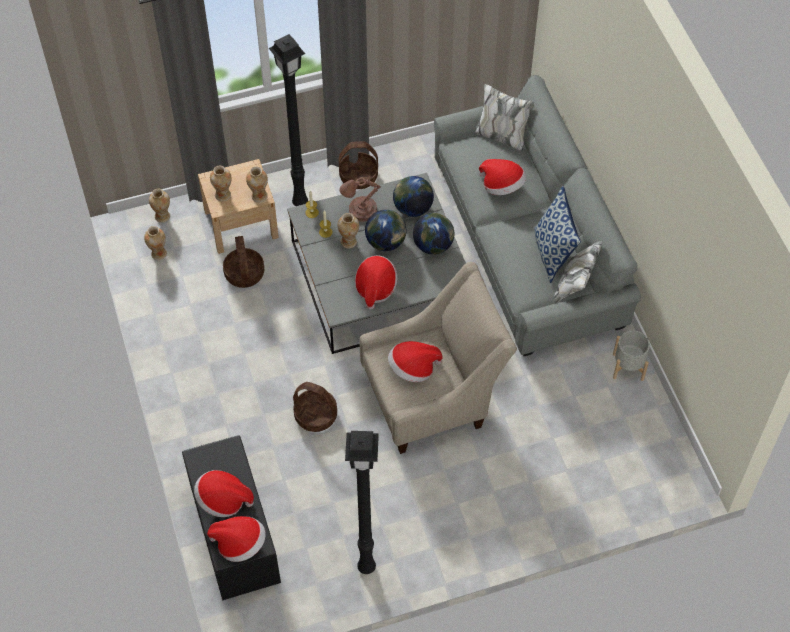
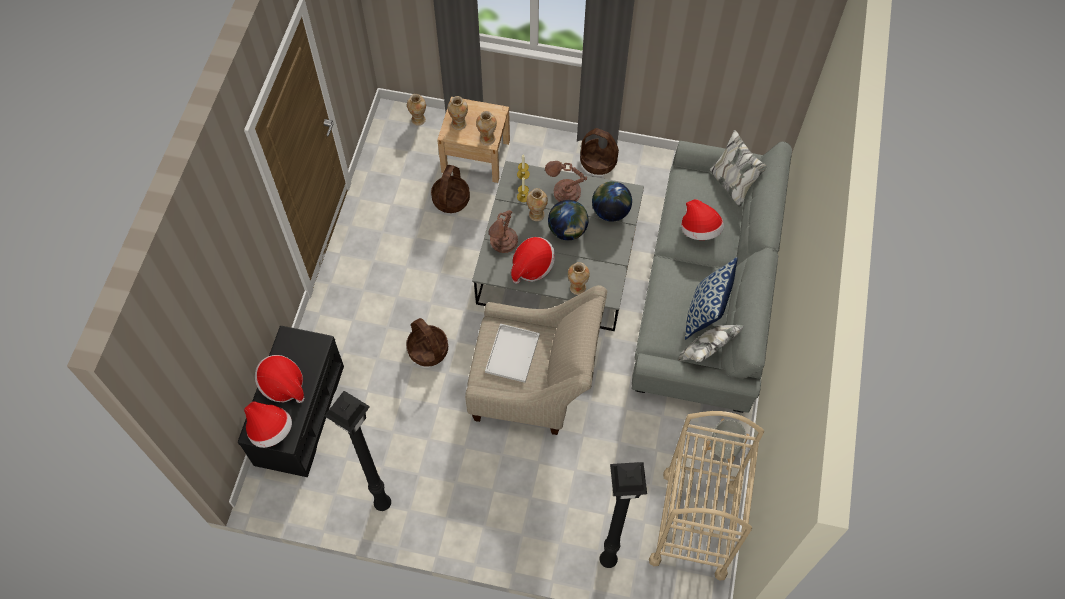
camera: 30 degrees right, 5 degrees up
(158, 254) = (395, 150): vase -> vase (577, 288)
(300, 201) = (536, 160): black floor lamp -> black floor lamp (609, 559)
(335, 280) = (503, 243): none -> brown table lamp
(413, 369) = (512, 354): hat -> white tray
(433, 245) = (606, 253): globe -> none
(644, 438) = (694, 524): none -> beige cart

